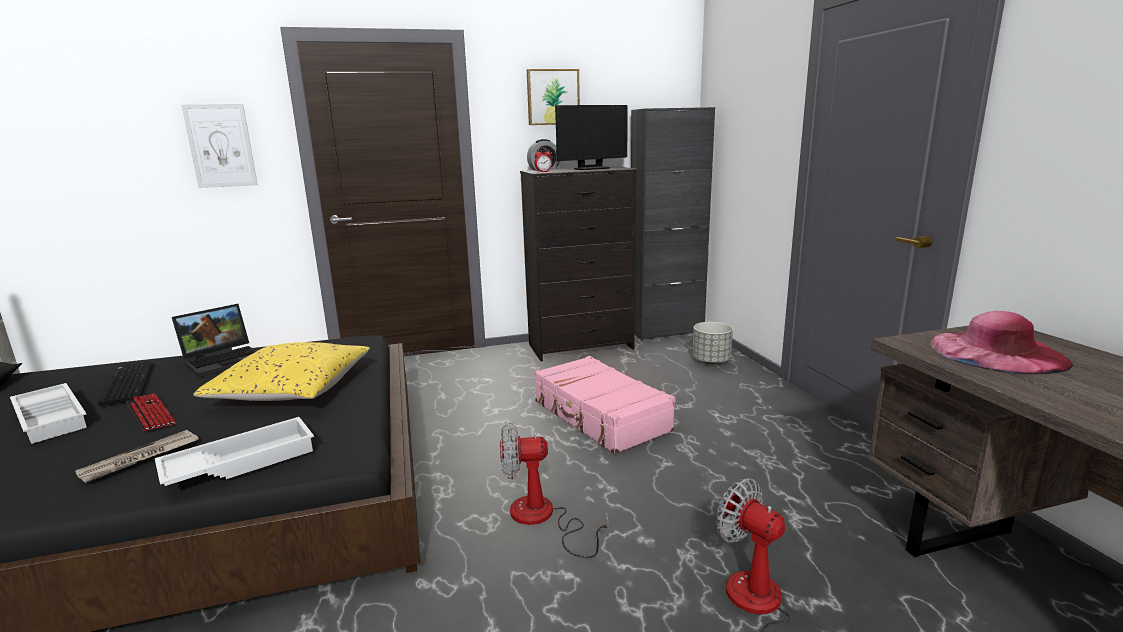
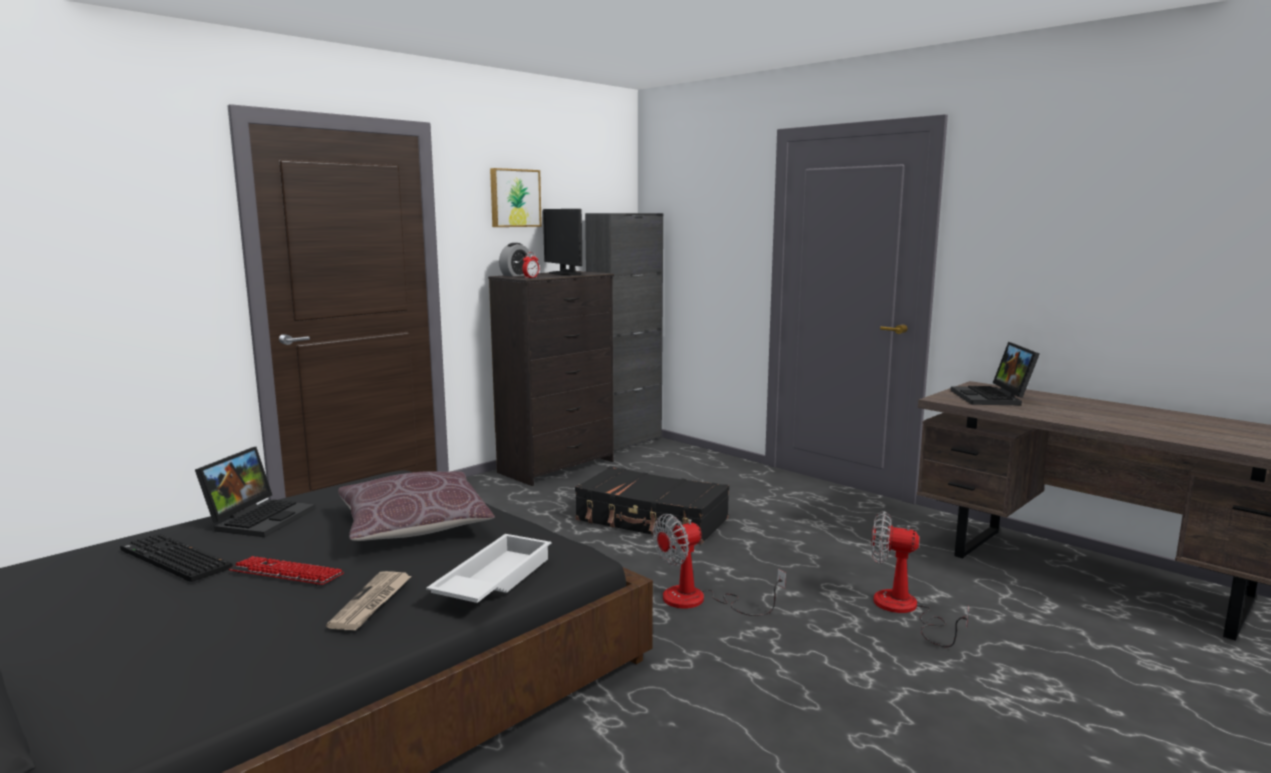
camera: 30 degrees left, 5 degrees down
(53, 418) = (150, 603): white tray -> none
(220, 146) = (142, 249): picture -> none
(293, 390) = (414, 526): yellow pillow -> brown pillow
(591, 168) = (565, 273): monitor -> monitor turned 120 degrees clockwise
(600, 416) = (652, 520): pink suitcase -> black suitcase
(711, 361) = (695, 461): grey planter -> none
(997, 352) = (993, 398): pink hat -> laptop

